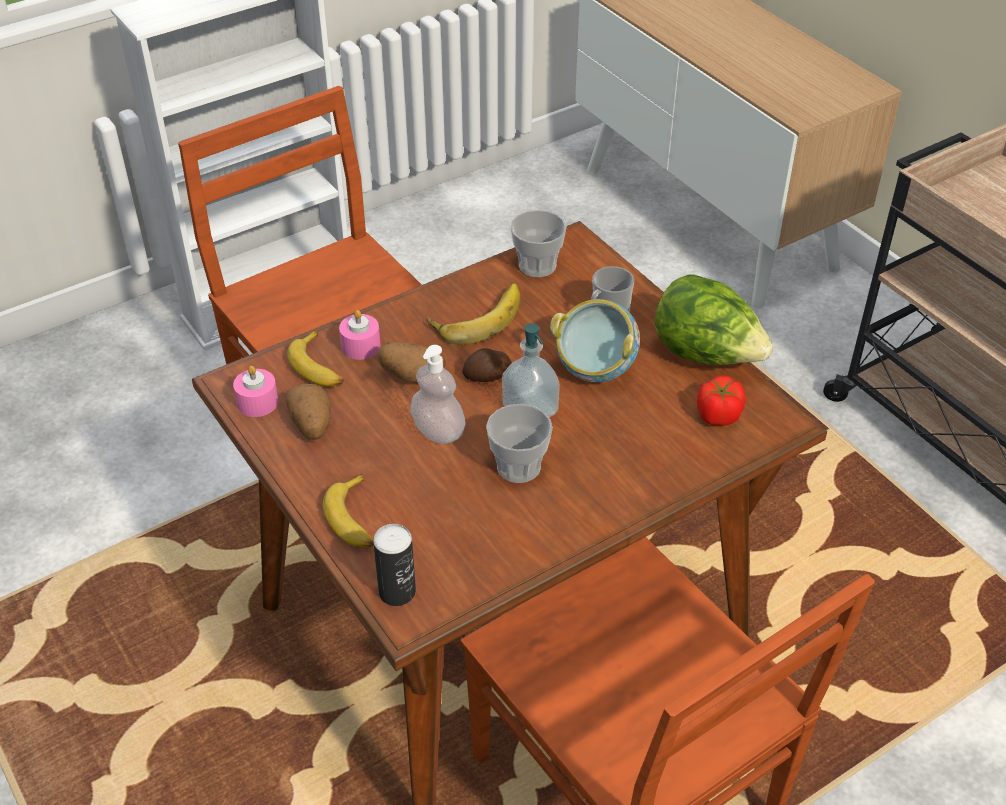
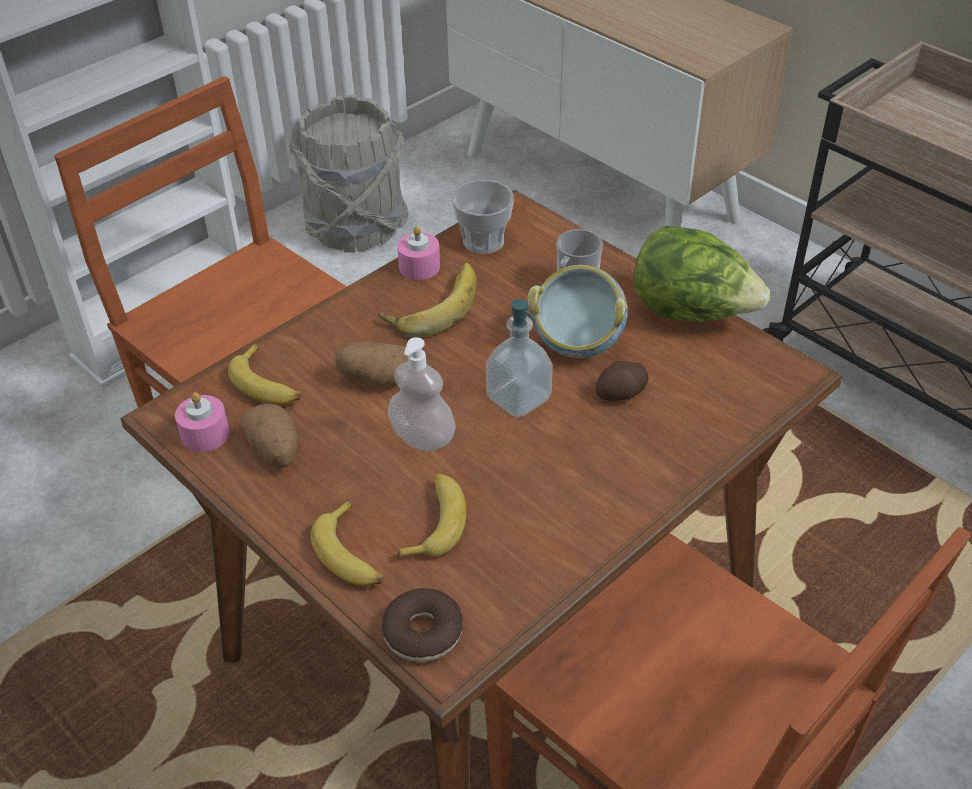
camera: 10 degrees left, 0 degrees up
(361, 346) = (310, 354): pink candle -> pink candle (419, 266)
(397, 592) = (423, 632): can -> donut
(430, 504) = (434, 522): none -> banana
(463, 230) = (355, 227): none -> grey bucket
(488, 377) = (462, 368): potato -> potato (622, 393)
(518, 467) = (523, 464): cup -> none
(718, 415) = (724, 375): tomato -> none

